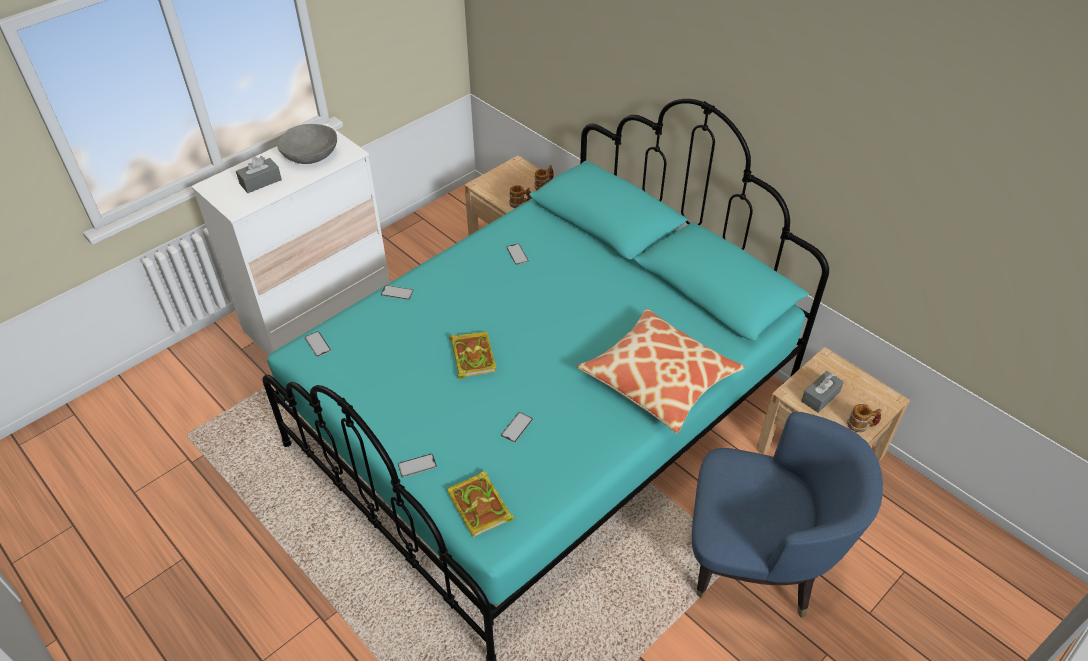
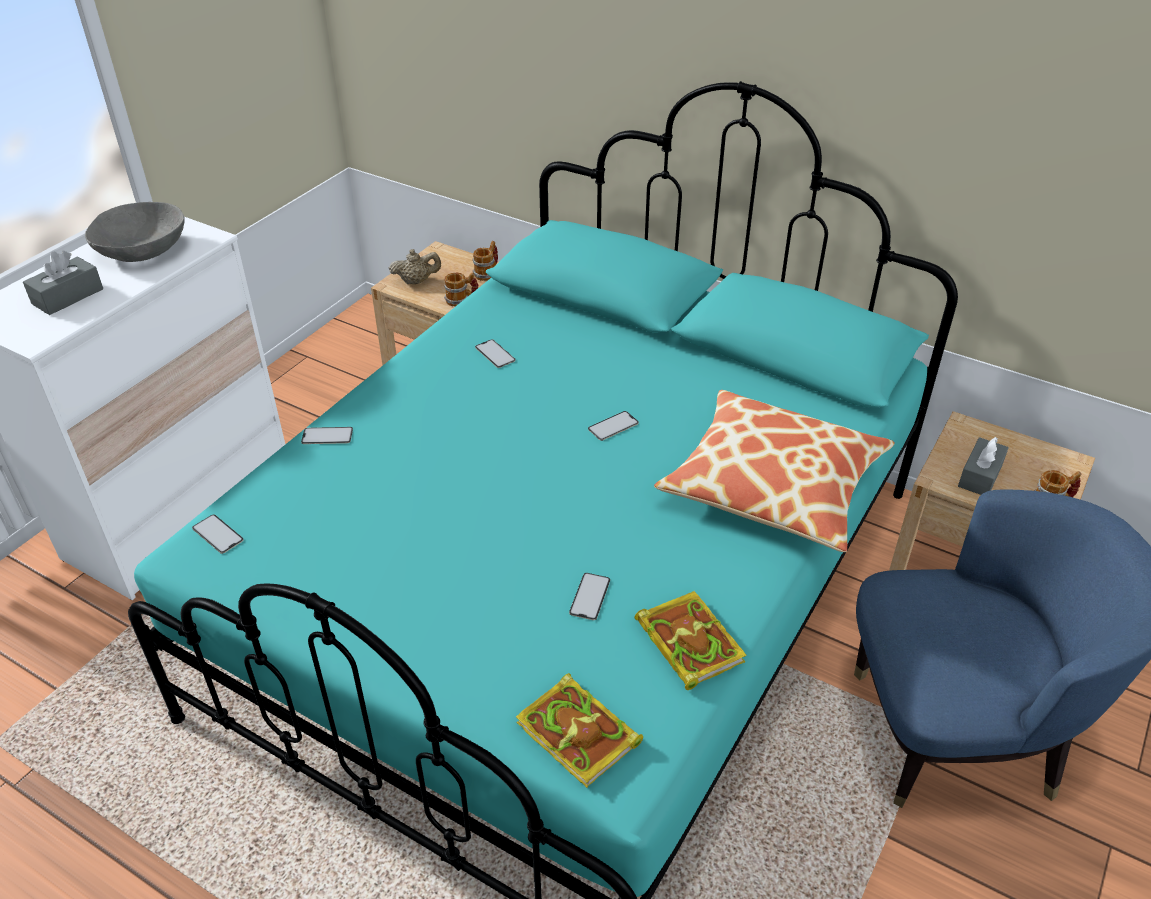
camera: 15 degrees left, 5 degrees down
(417, 465) = (449, 690): phone -> phone (613, 426)
(472, 355) = (479, 505): book -> book (687, 641)
(495, 185) = (416, 281): none -> beige teapot

